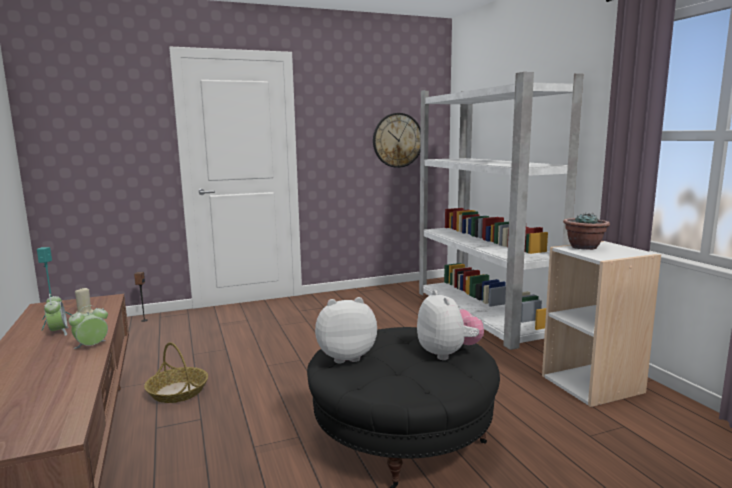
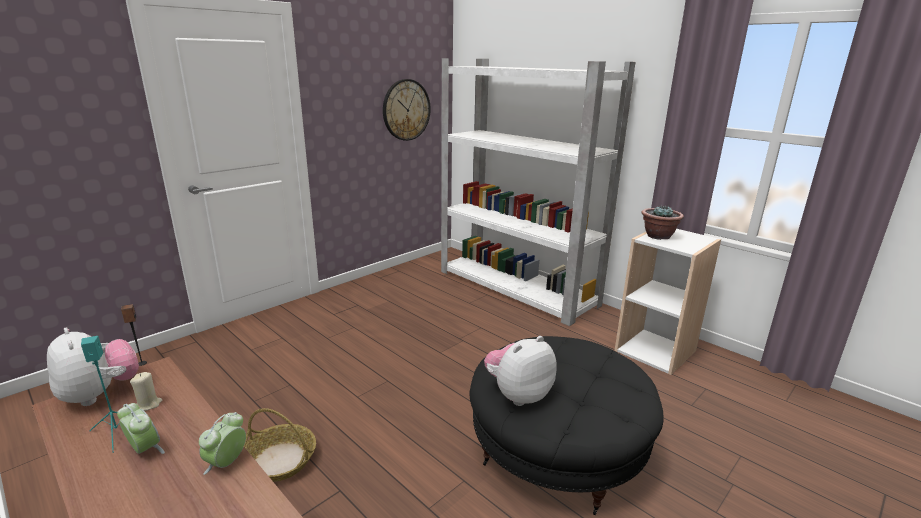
camera: 25 degrees left, 10 degrees up
(448, 354) = (602, 368): plush toy -> plush toy (100, 394)

